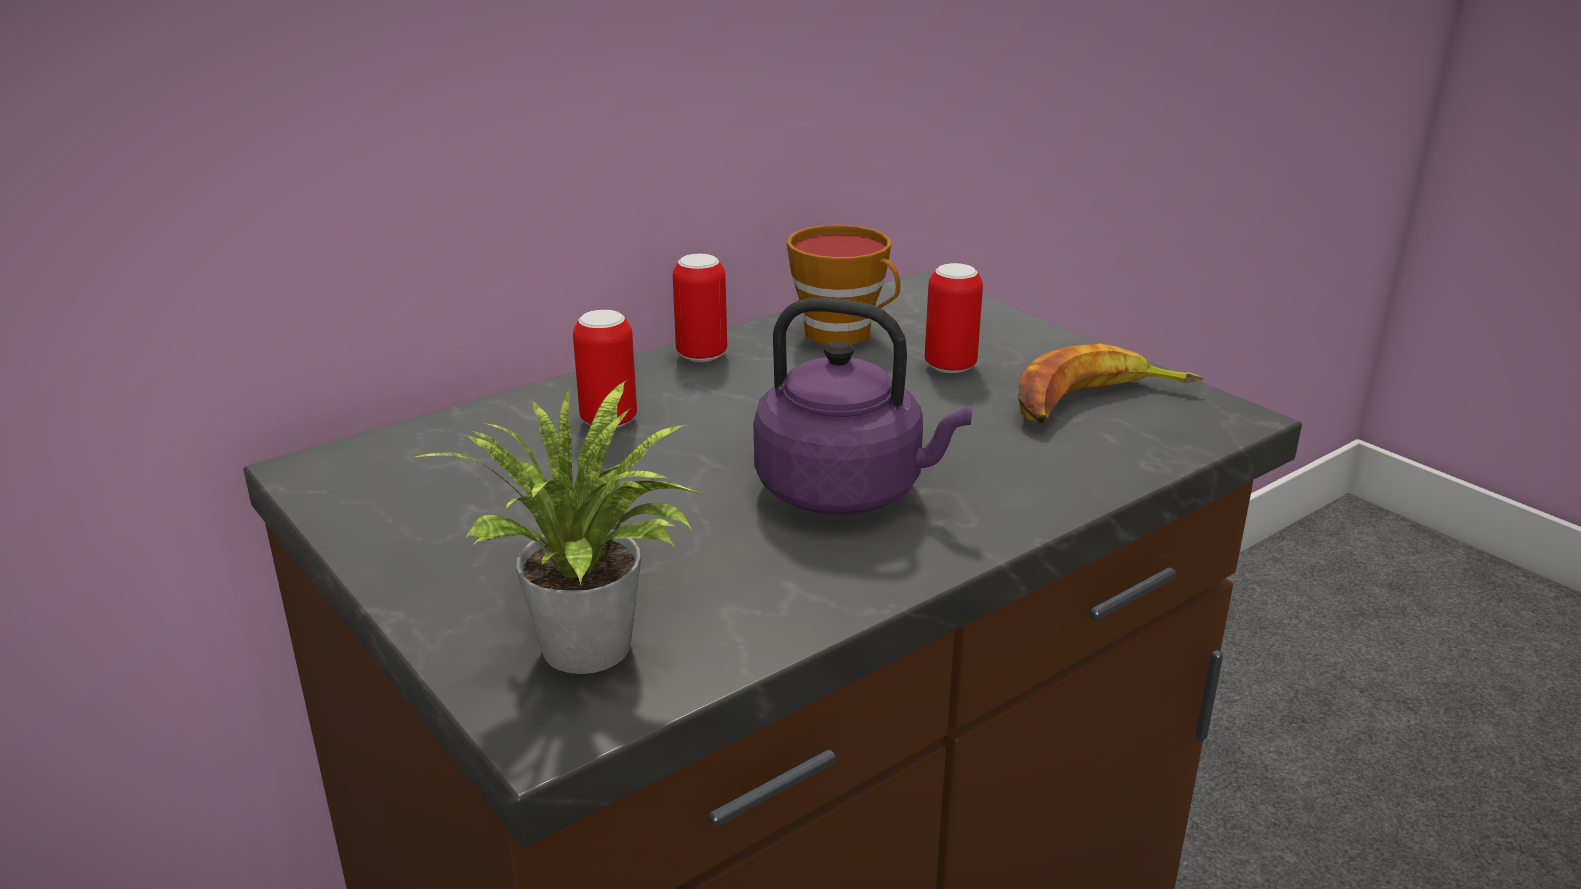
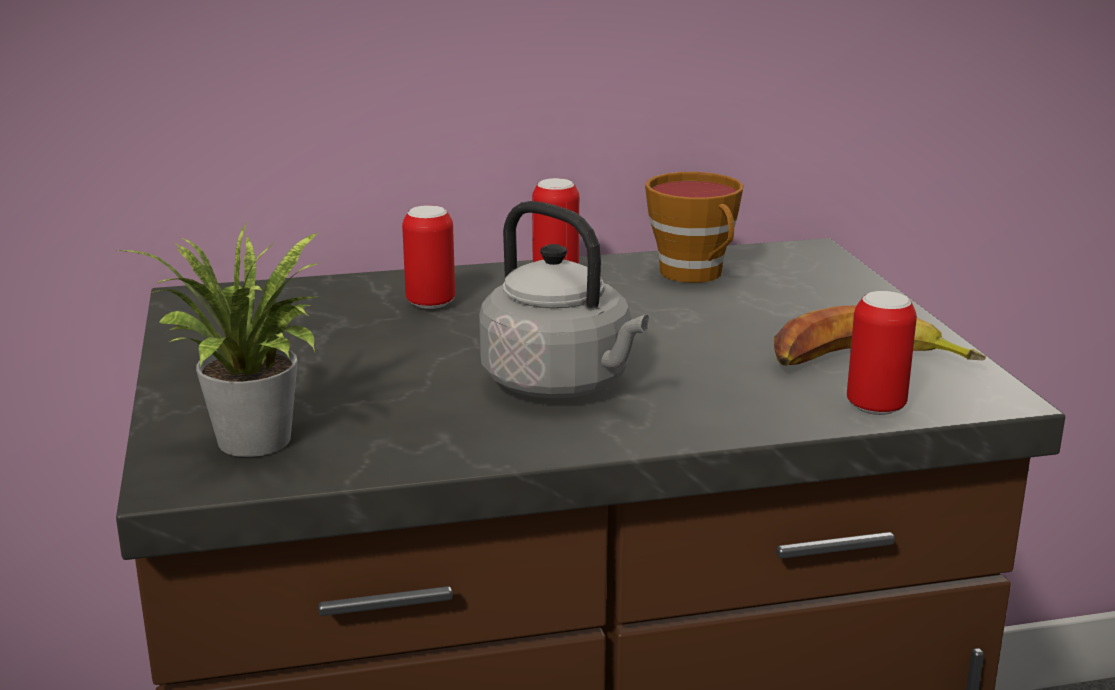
camera: 25 degrees right, 5 degrees down
(848, 491) = (562, 384): purple kettle -> grey kettle
(950, 366) = (762, 312): can -> can (875, 407)

